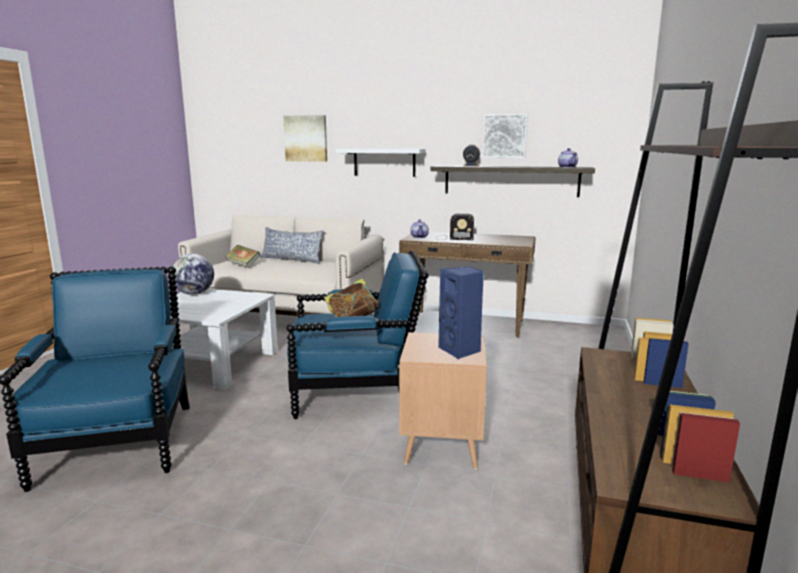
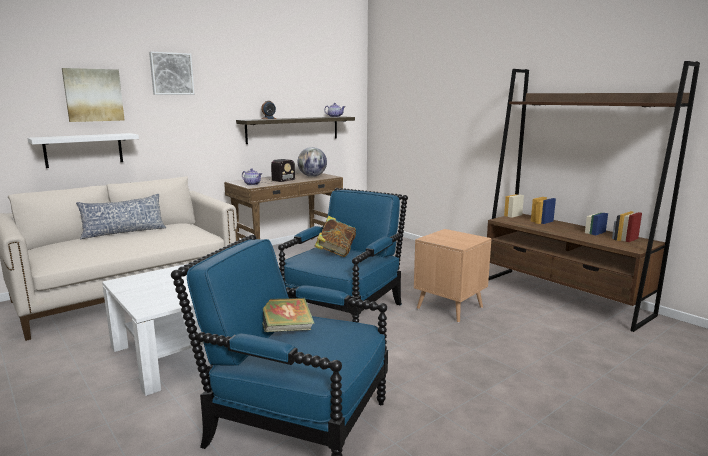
camera: 55 degrees left, 0 degrees up
(194, 294) = (132, 283): globe -> globe (312, 176)
(243, 265) = (92, 248): book -> book (286, 329)
(384, 162) = (187, 118): white shelf -> white shelf (84, 150)
(460, 351) = (464, 237): blue speaker -> none
(504, 136) = (286, 93): picture -> picture (171, 73)

